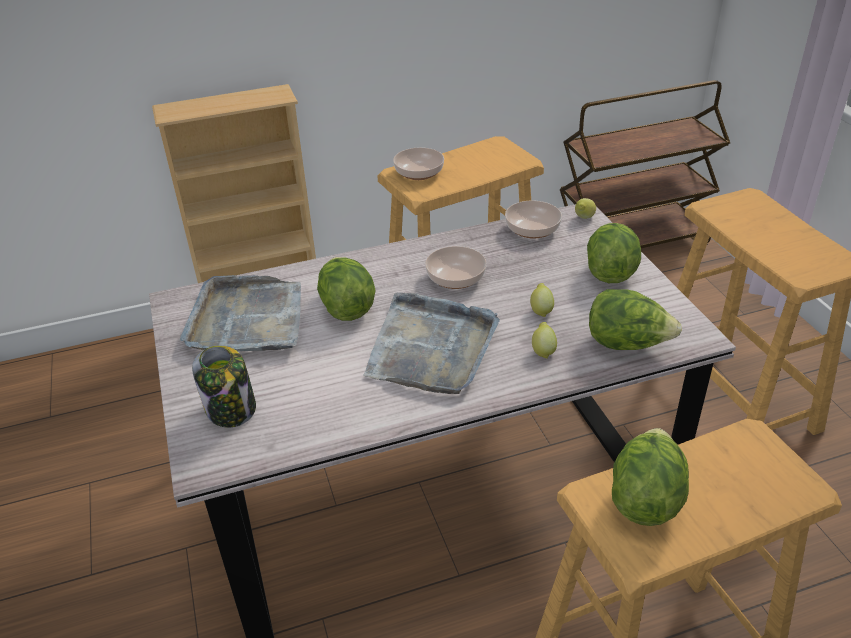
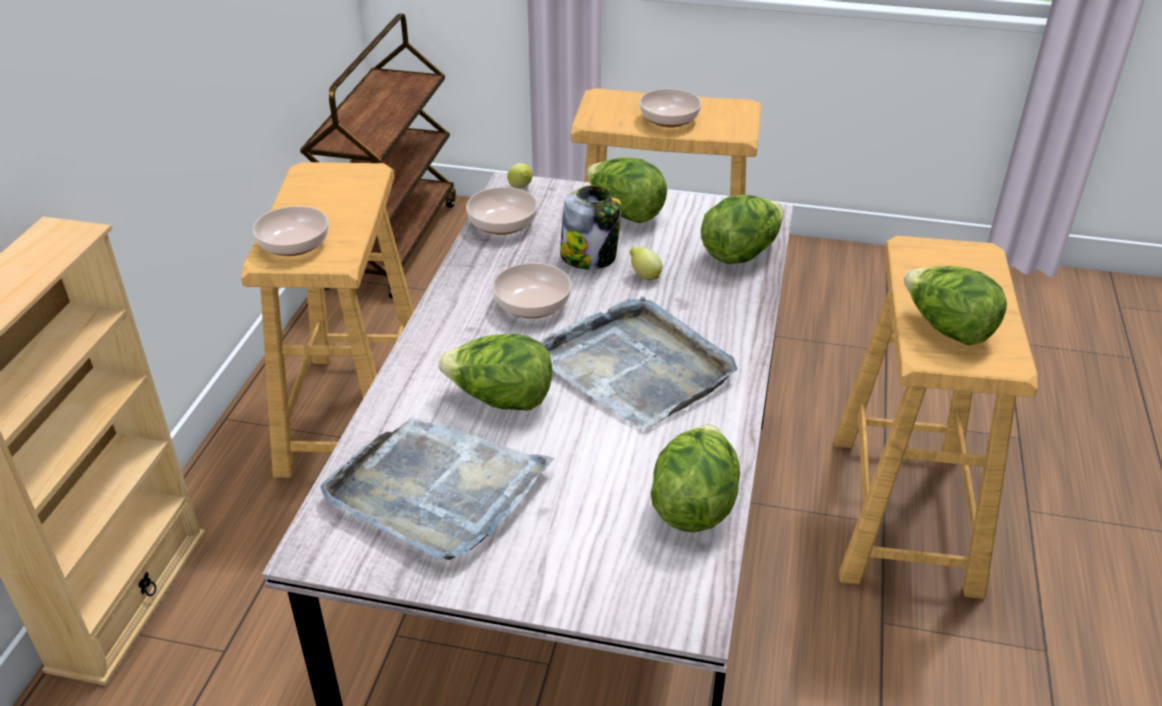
camera: 60 degrees left, 0 degrees up
(231, 409) = (608, 559): jar -> jar (590, 256)
(308, 428) = (693, 504): none -> lettuce
(543, 351) = (707, 301): lemon -> none
(767, 237) = (668, 119): none -> bowl

